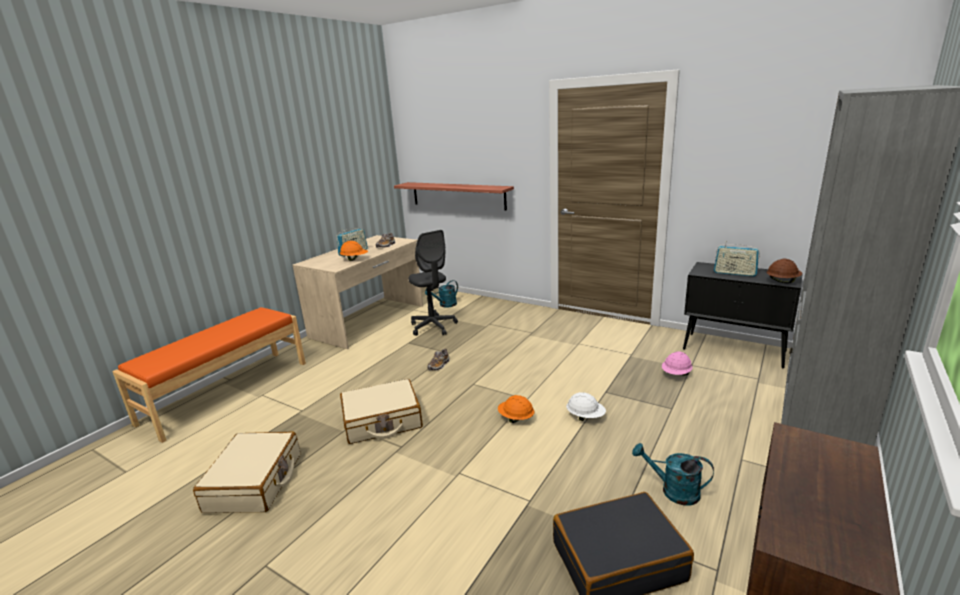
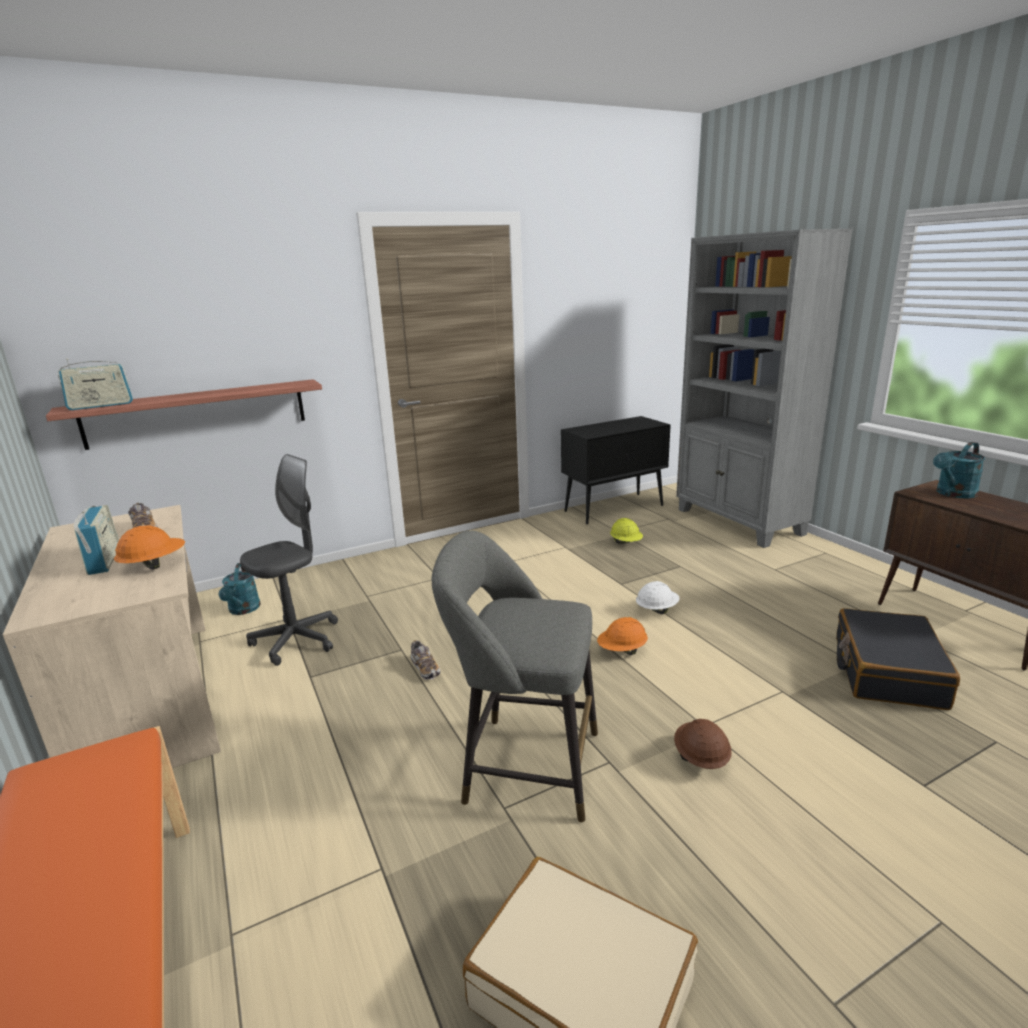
camera: 60 degrees left, 0 degrees up
(382, 421) = (524, 765): beige suitcase -> grey stool
(433, 327) = (296, 640): grey office chair -> grey office chair turned 45 degrees counterclockwise
(673, 491) = (802, 612): turquoise watering can -> turquoise watering can (953, 494)
(676, 374) = (626, 543): pink hard hat -> yellow hard hat
(734, 273) = (610, 428): radio -> radio (101, 406)
(782, 281) = (650, 424): brown hard hat -> brown hard hat (700, 758)

